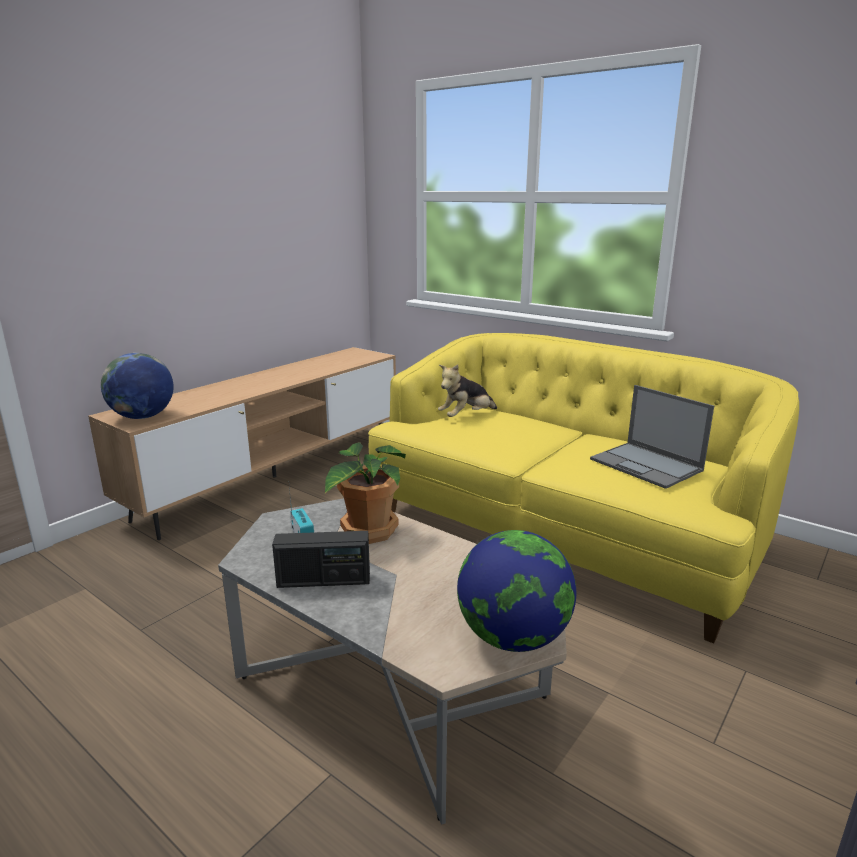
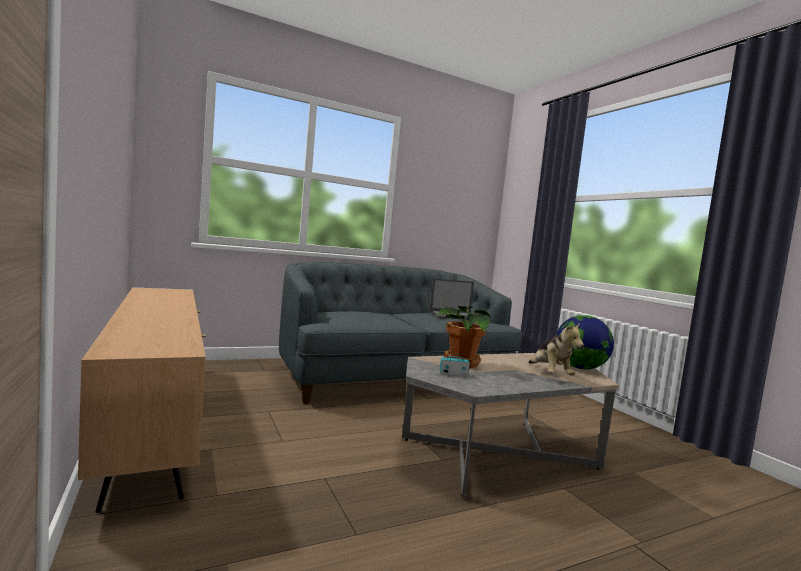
camera: 65 degrees left, 15 degrees down
(143, 417) = (162, 346): globe -> none
(324, 580) = (514, 381): radio -> none
(466, 417) = (336, 315): plush toy -> plush toy (549, 374)
(561, 535) = (394, 378): yellow sofa -> grey sofa

